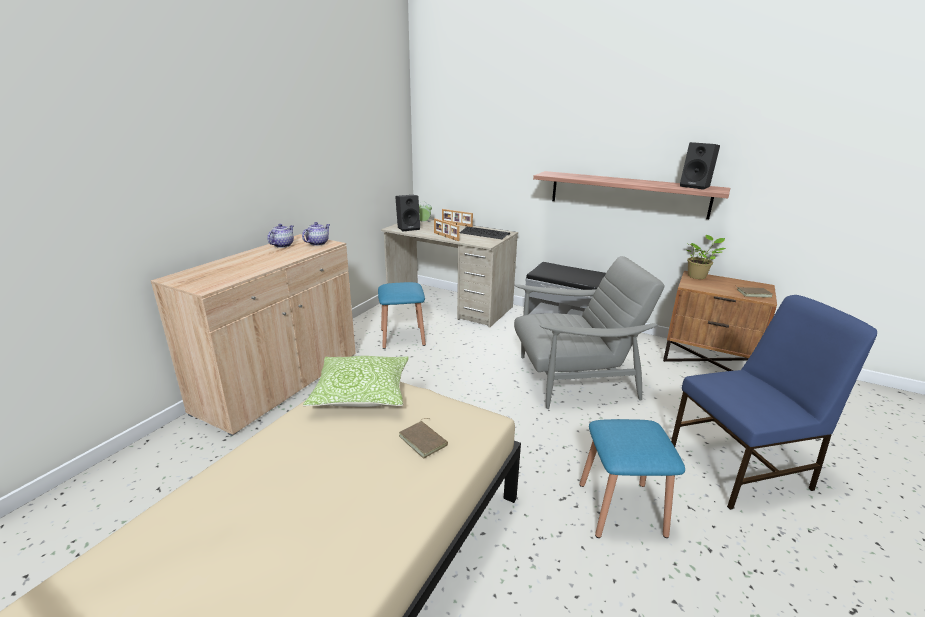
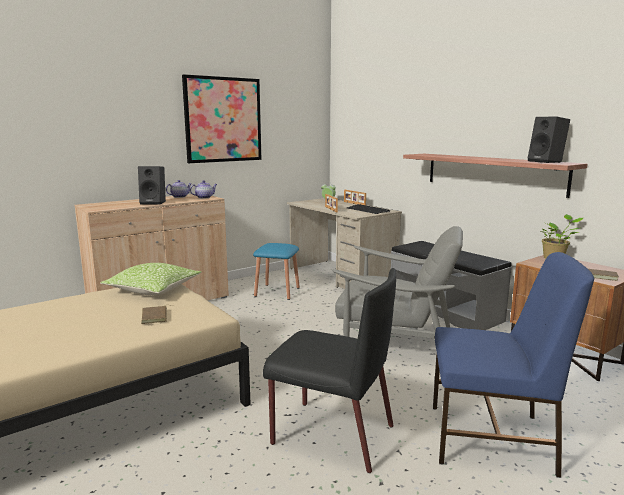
camera: 25 degrees right, 10 degrees down
(313, 136) = (223, 120): none -> picture
(408, 228) = (309, 203): black speaker -> black speaker (154, 203)
(621, 509) = (331, 434): blue stool -> black chair

